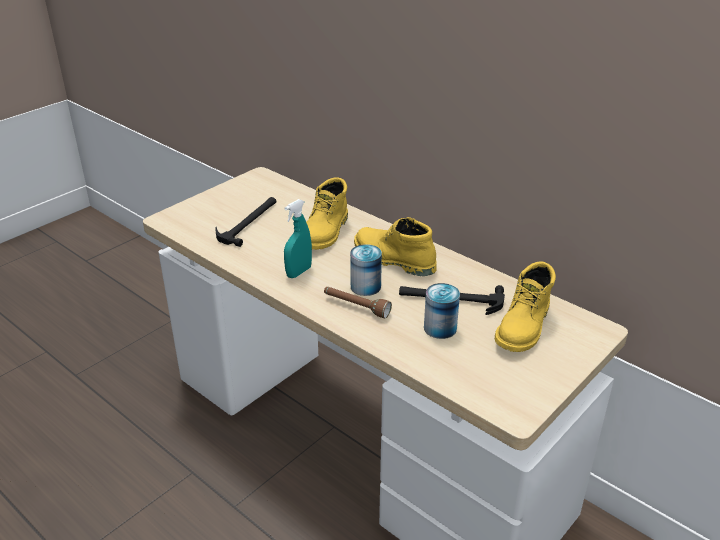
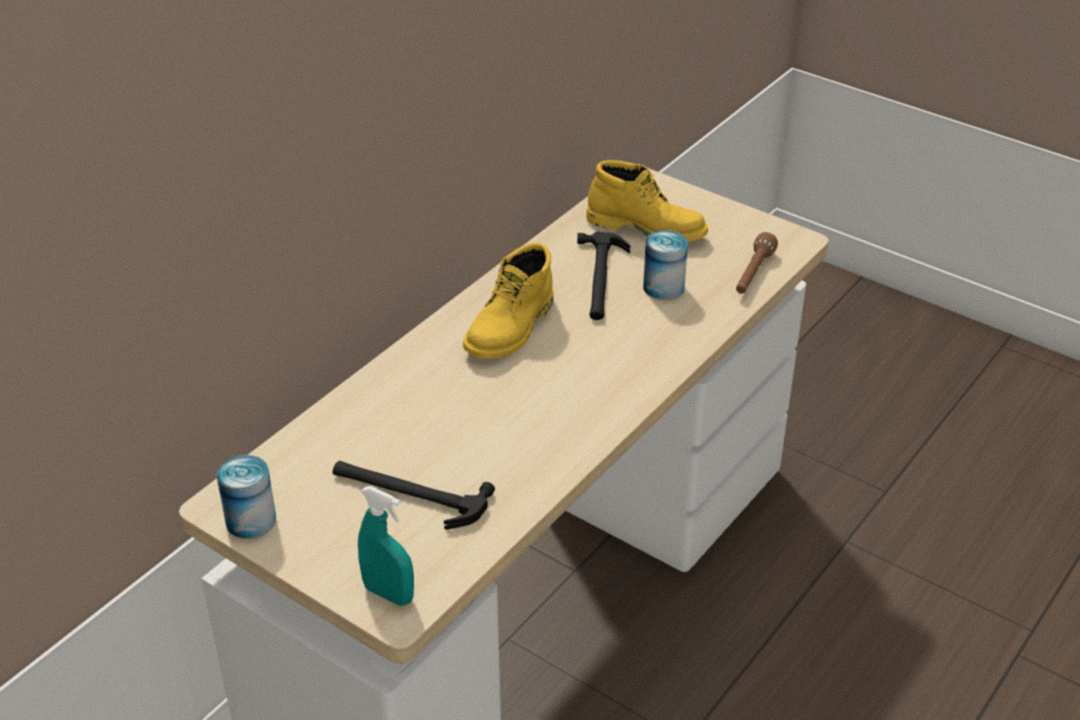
camera: 95 degrees left, 5 degrees up
(299, 272) = (558, 417): turquoise spray bottle -> turquoise spray bottle (388, 594)
(325, 233) = (440, 399): yellow boot -> none
(356, 307) = (634, 356): brown flashlight -> brown flashlight (753, 274)
(365, 286) = (584, 350): can -> can (251, 520)

